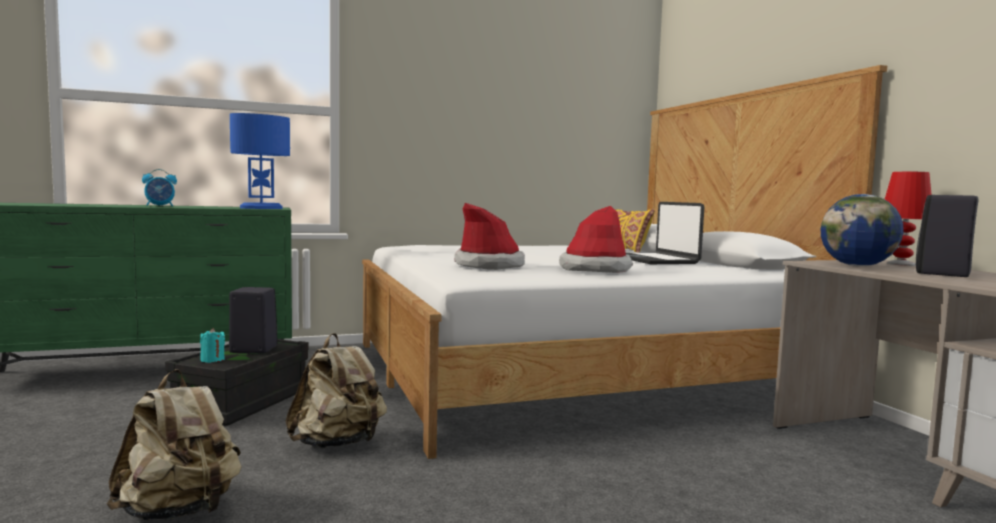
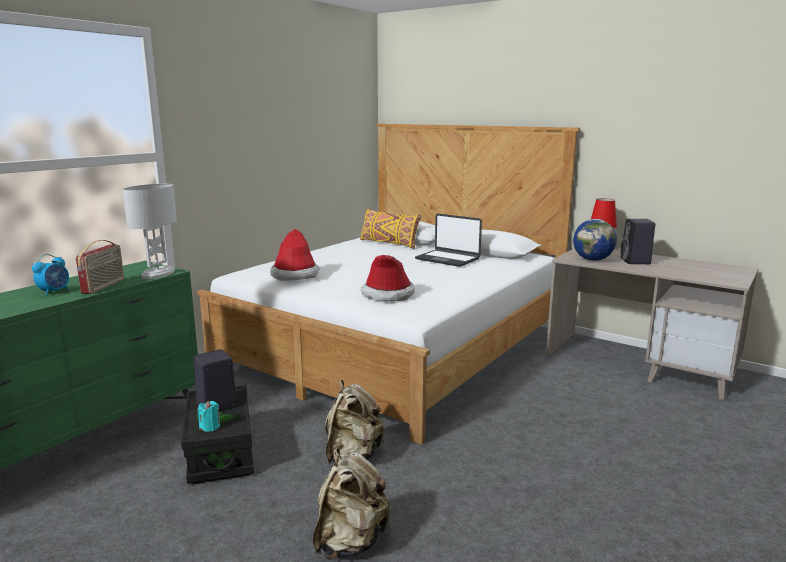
camera: 35 degrees left, 10 degrees up
(199, 207) = (104, 286): none -> radio
(261, 208) = (158, 274): blue table lamp -> white table lamp
(595, 269) = (451, 283): hat -> hat (295, 275)

